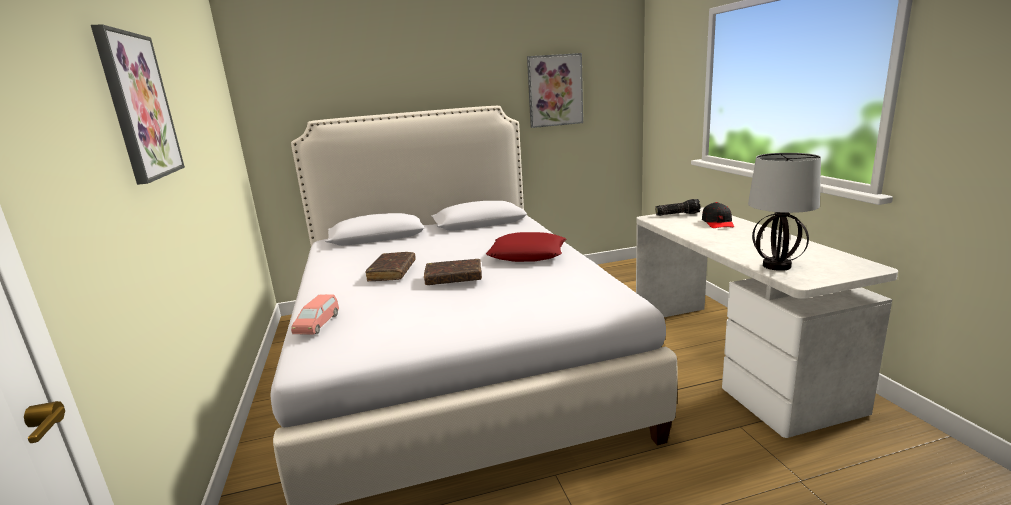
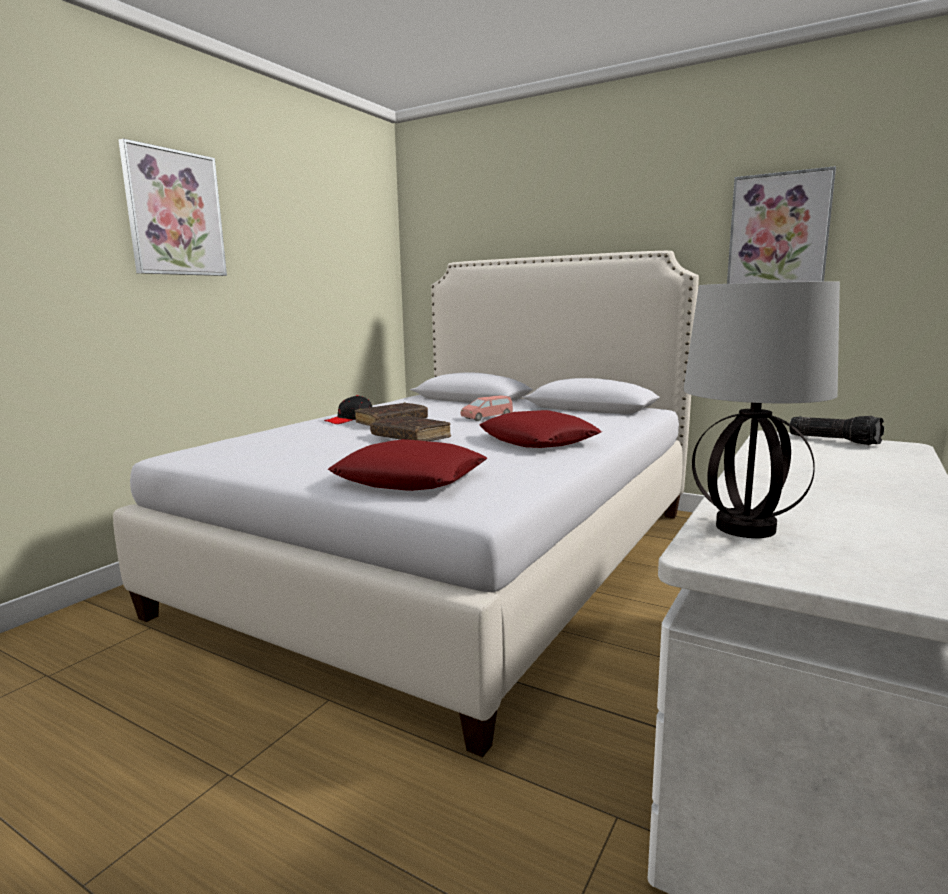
camera: 45 degrees right, 5 degrees down
(318, 324) = (246, 437): pink toy car -> pink toy car (487, 417)
(547, 303) = (410, 479): none -> red pillow
(718, 223) = (865, 462): black cap -> black cap (350, 419)

